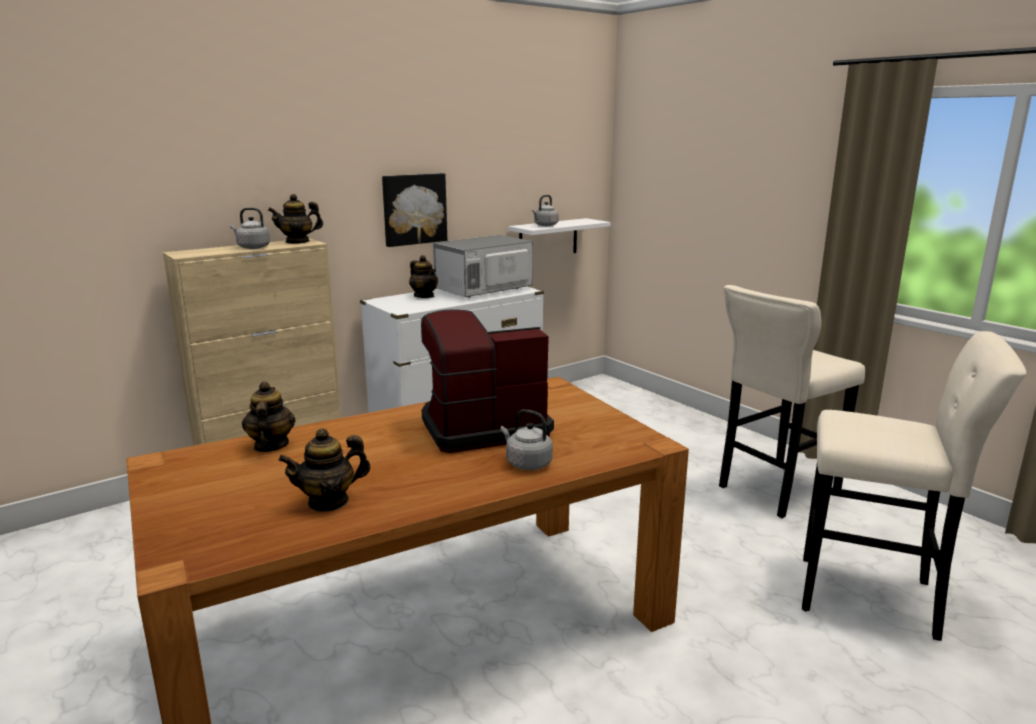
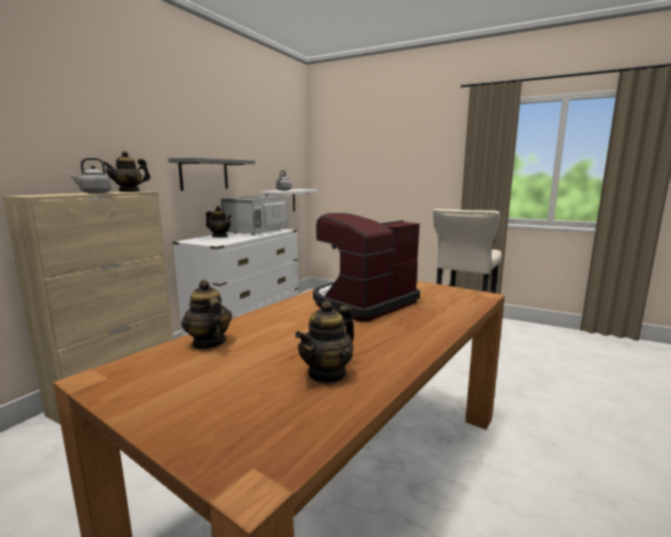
camera: 25 degrees left, 5 degrees down
(414, 209) = (204, 174): picture -> grey shelf
(526, 463) = (430, 318): grey kettle -> none
(875, 598) = (566, 376): beige stool -> none

